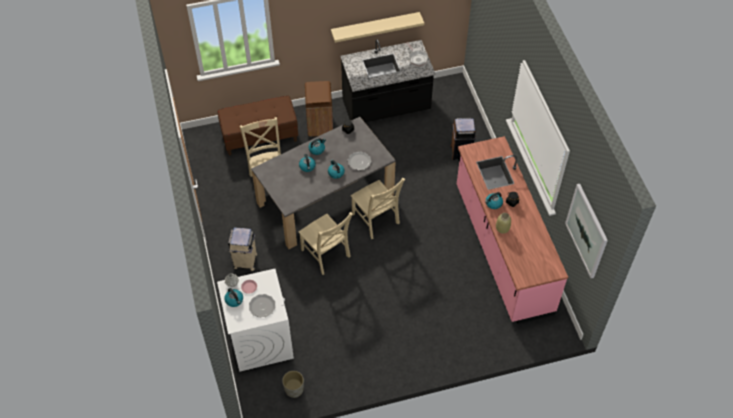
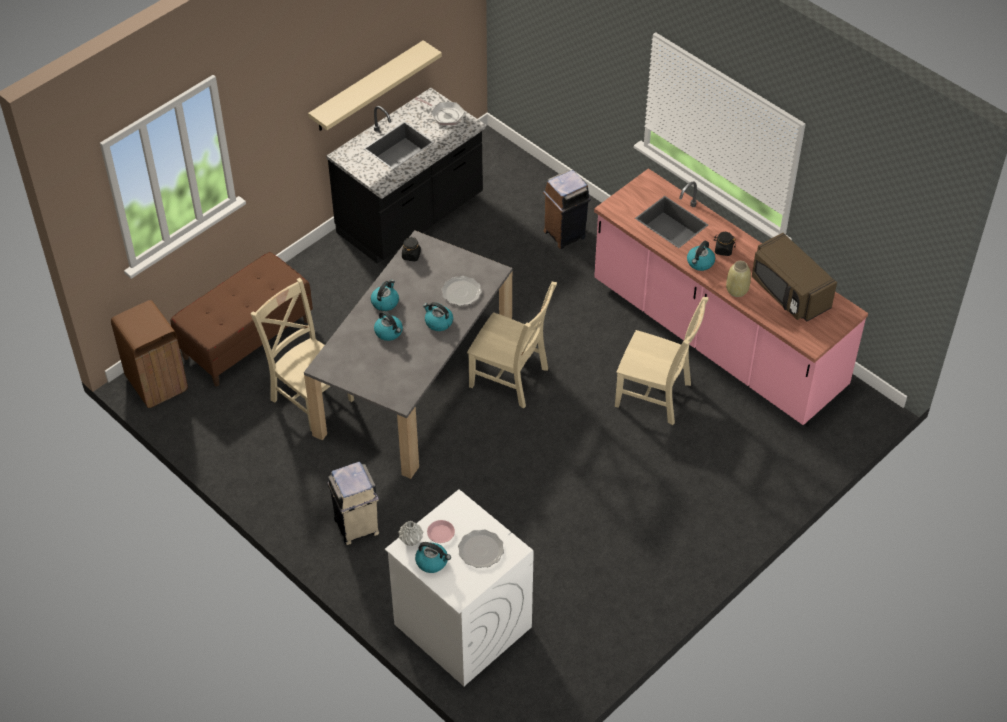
camera: 30 degrees left, 5 degrees down
(294, 389) = (564, 669): grey planter -> none
(320, 125) = (329, 283): brown trash can -> brown trash can (157, 383)
(326, 255) = (473, 460): beige chair -> beige chair (656, 396)
(530, 244) = (789, 293): none -> brown microwave
(587, 231) = (880, 227): picture -> none

